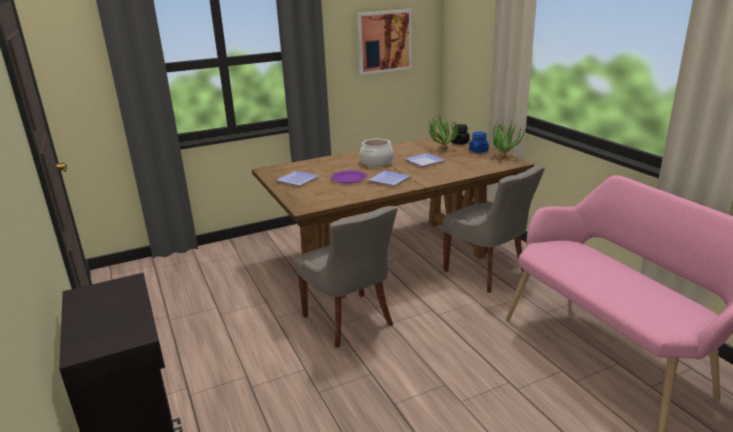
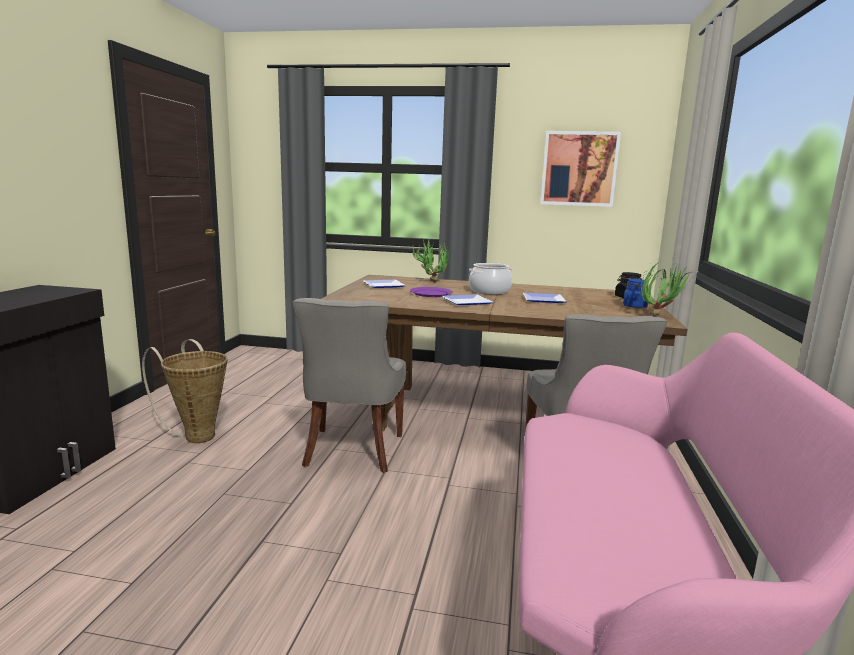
camera: 35 degrees right, 10 degrees down
(217, 365) = (196, 435): none -> basket
(440, 149) = (588, 297): potted plant -> potted plant (430, 281)

